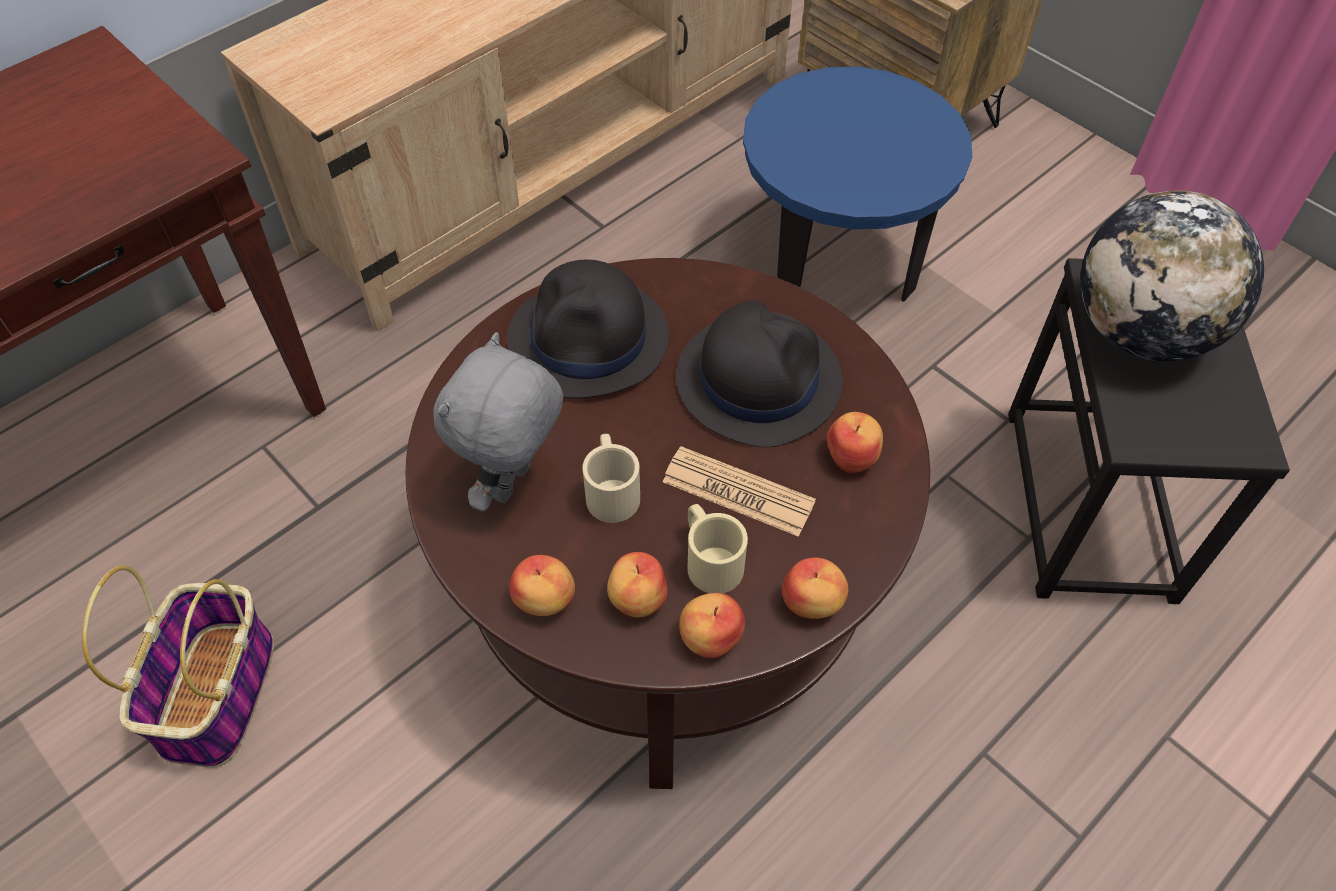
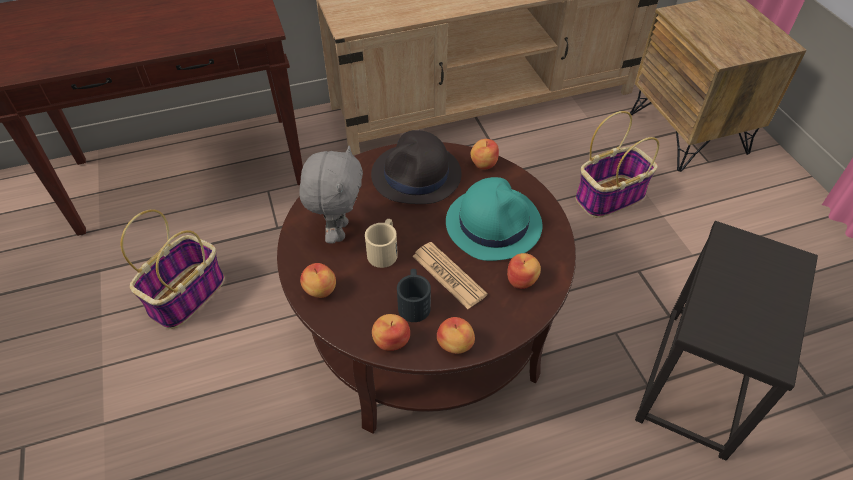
camera: 25 degrees right, 5 degrees down
(514, 484) = (338, 231): grey plush toy -> grey plush toy turned 135 degrees clockwise
(637, 598) = (365, 307): apple -> apple (483, 163)
(709, 558) = (414, 302): beige mug -> black mug
(758, 378) = (493, 223): black hat -> turquoise hat
(836, 260) = (610, 196): blue side table -> basket
(1141, 332) = (738, 275): globe -> none

